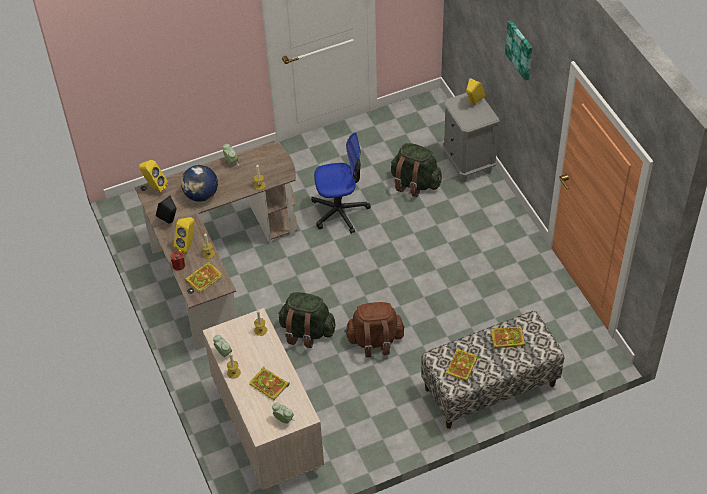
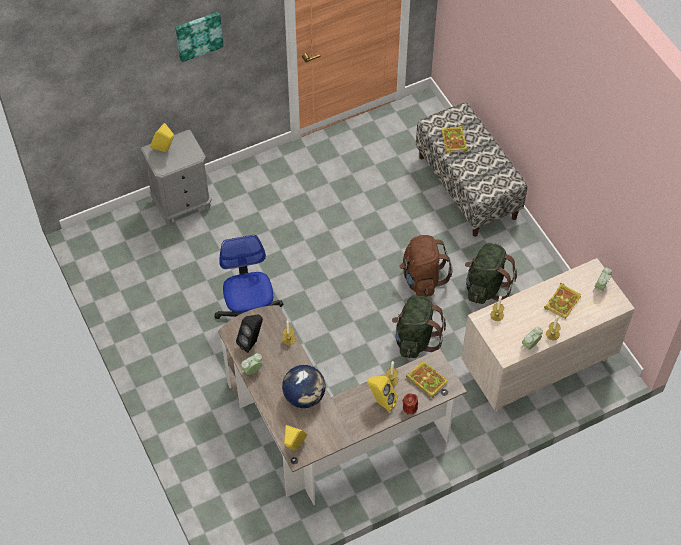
camera: 95 degrees left, 5 degrees up
(170, 222) = (346, 425): black speaker -> black speaker (252, 342)
(415, 183) = (210, 250): green backpack -> green backpack (485, 286)
(462, 367) = (490, 174): book -> none

